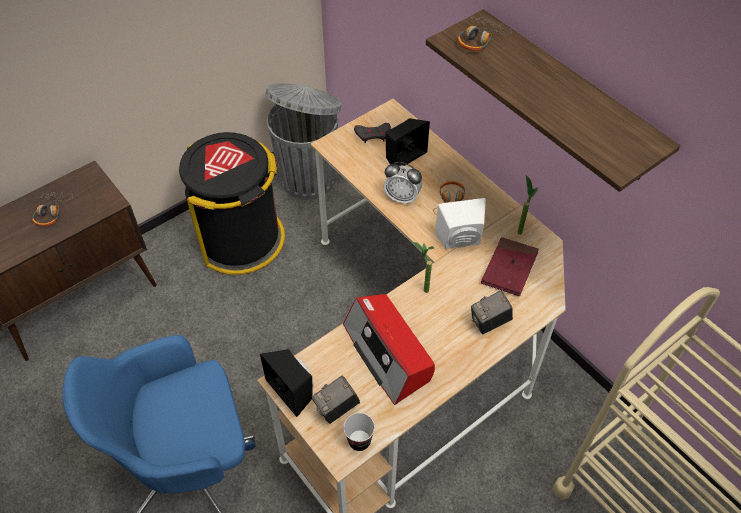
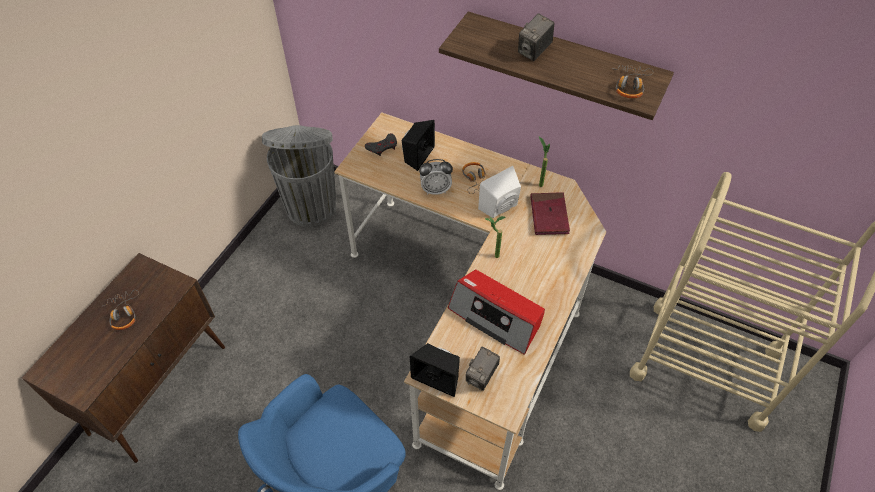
camera: 25 degrees left, 0 degrees up
(241, 239) = (280, 278): black trash can -> none
(359, 441) = (514, 394): cup -> none
(480, 40) = (481, 36): headphones -> headphones (630, 86)
(489, 322) = (558, 262): camera -> camera (534, 52)

